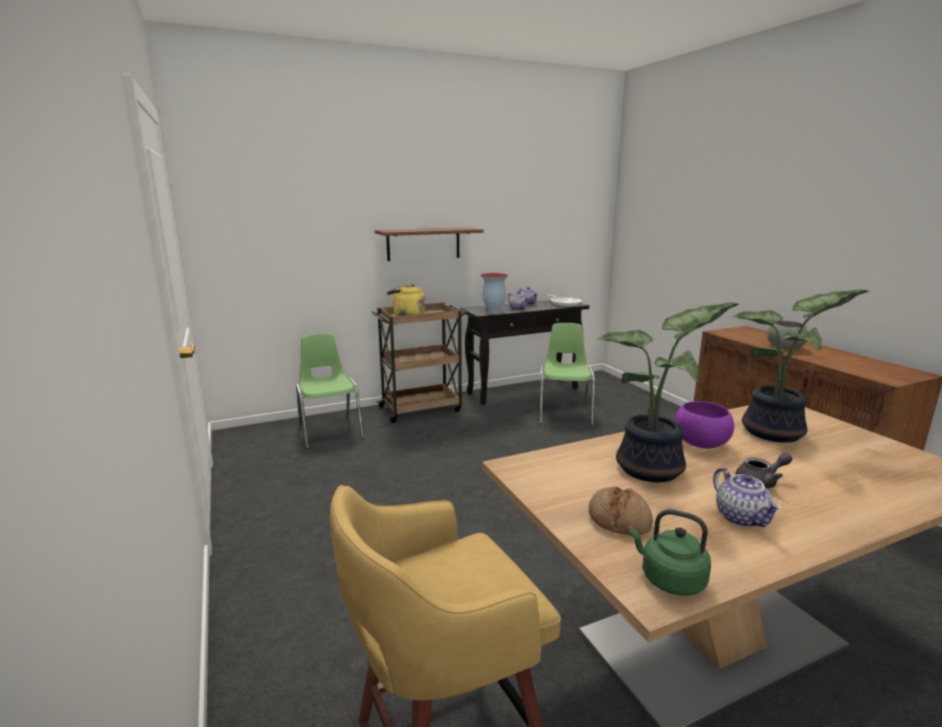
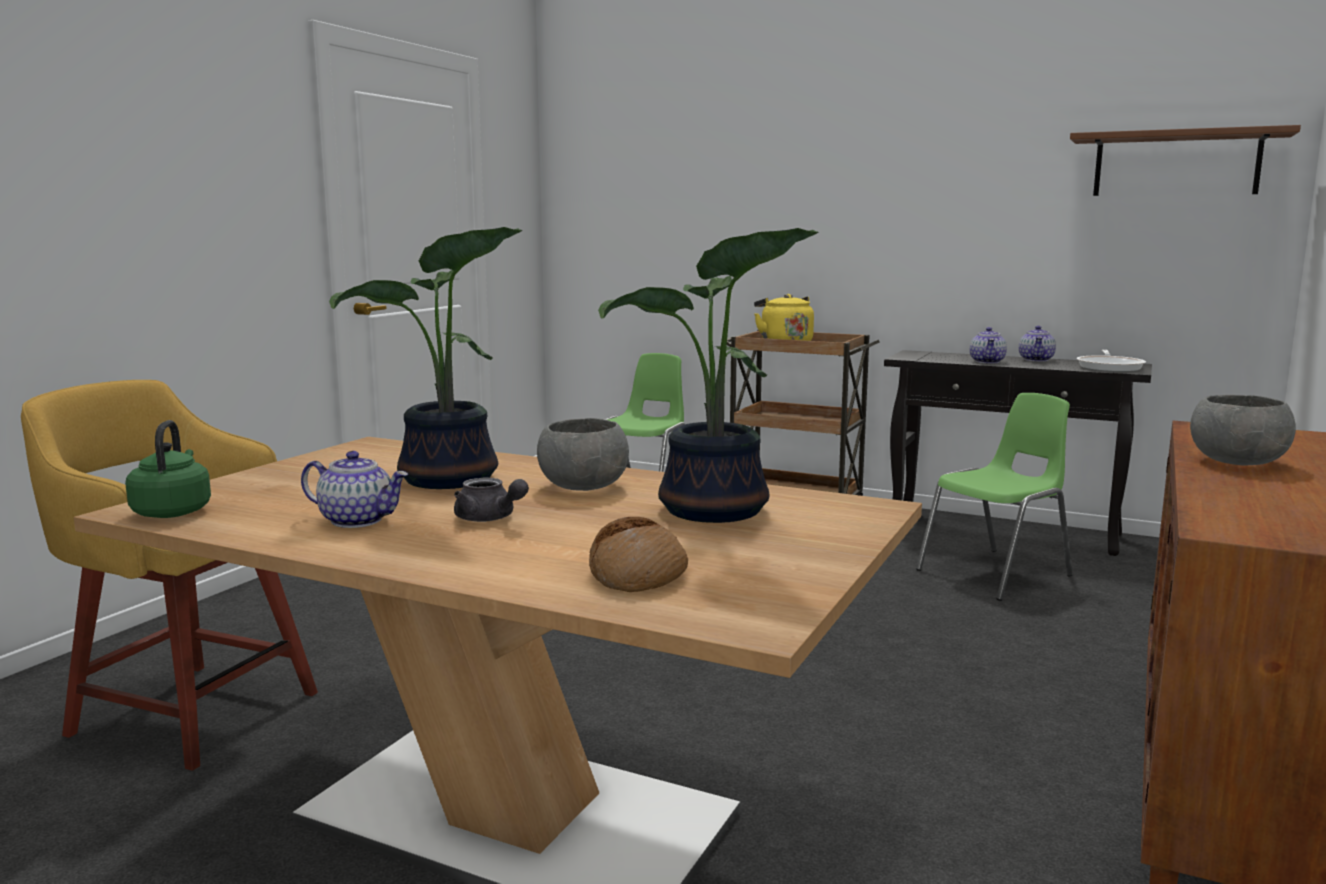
camera: 50 degrees right, 5 degrees down
(423, 244) = (847, 233): brown shelf -> brown shelf (1176, 164)
(493, 312) = (929, 358): vase -> none
(619, 519) = (288, 485): bread -> bread (638, 574)
(700, 443) = (584, 486): purple bowl -> grey bowl
(742, 518) = (358, 520): teapot -> teapot turned 105 degrees counterclockwise

